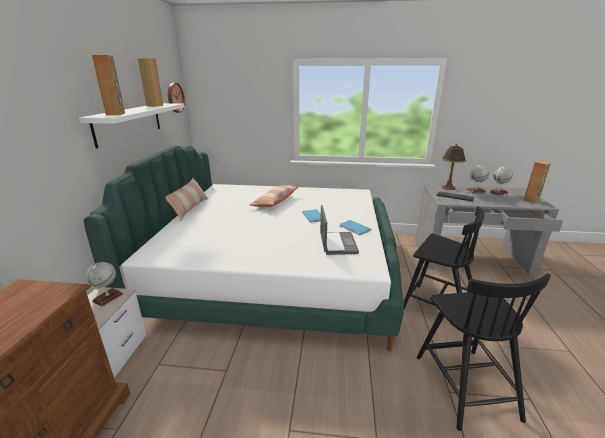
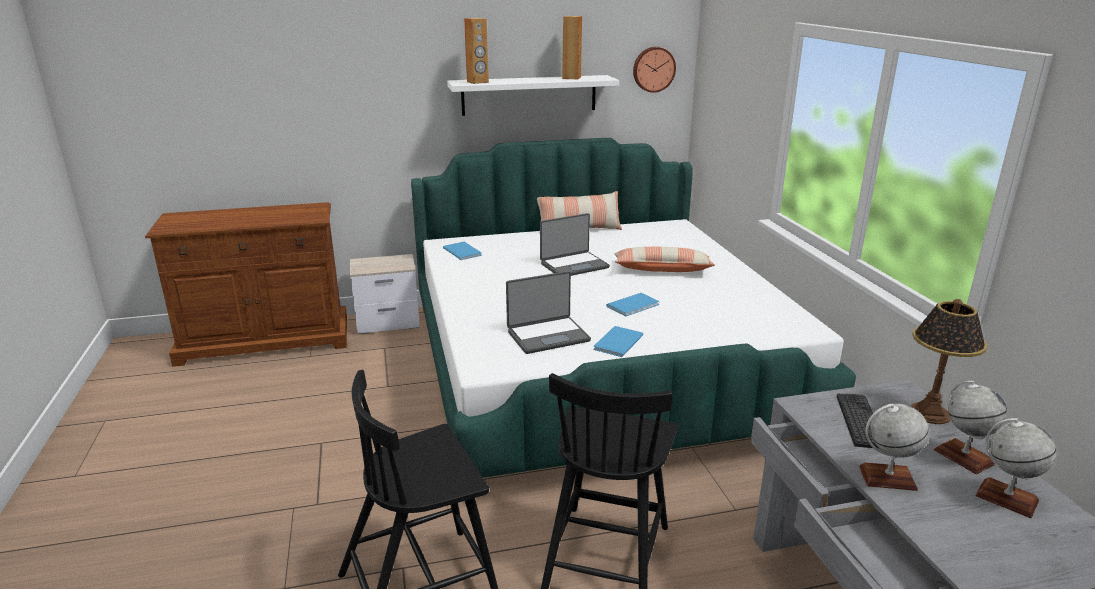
camera: 70 degrees right, 0 degrees up
(108, 297) = (396, 263): globe -> globe (887, 478)
(173, 250) = (463, 251): none -> blue book
(245, 220) = (574, 265): none -> laptop
(531, 200) = (1009, 560): brown speaker -> none

